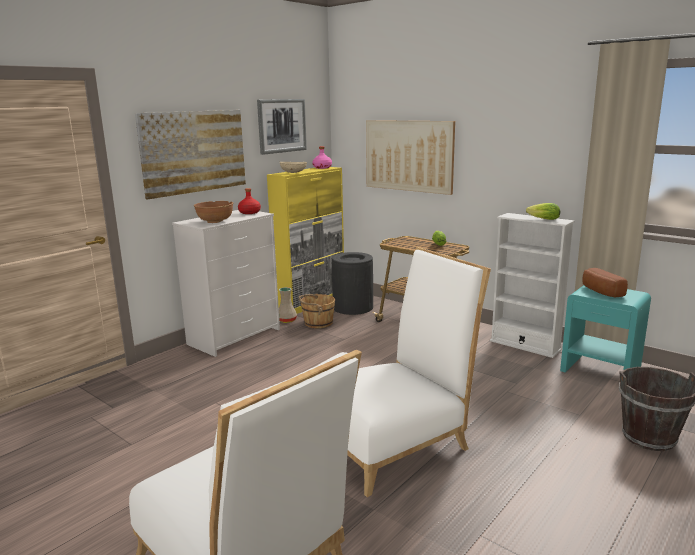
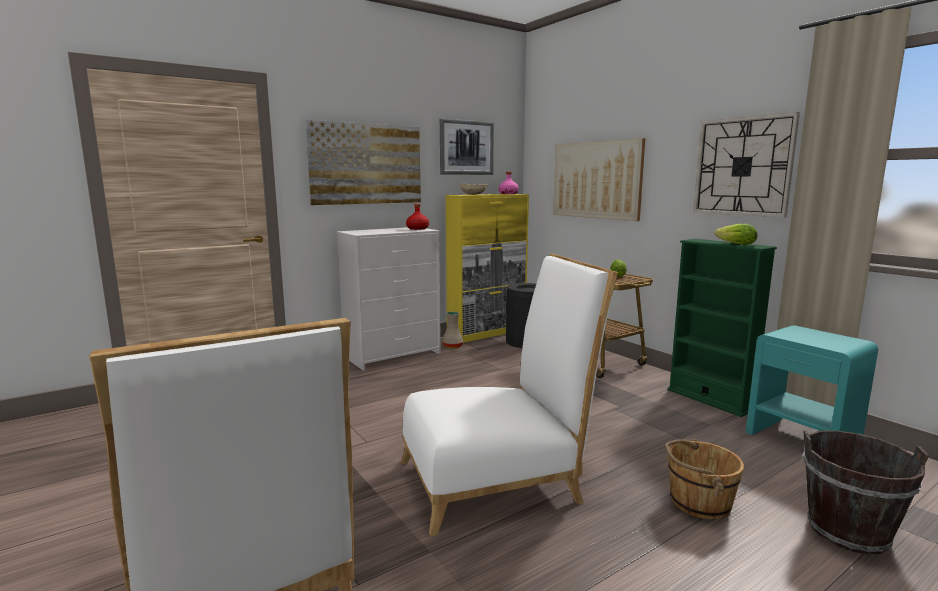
camera: 15 degrees right, 5 degrees down
(215, 221) = (376, 232): brown bowl -> none
(317, 323) = (482, 352): brown bucket -> brown bucket (698, 502)
(524, 345) = (710, 399): white bookcase -> green bookcase
(542, 151) = (742, 166): none -> wall clock
(600, 292) = (803, 335): bread -> none

